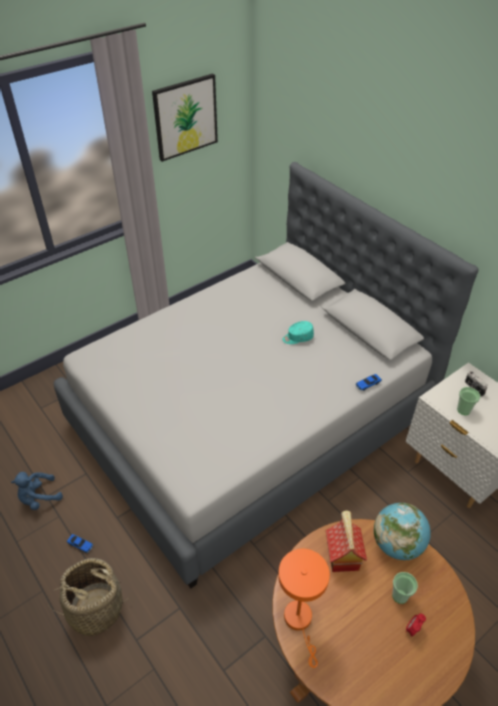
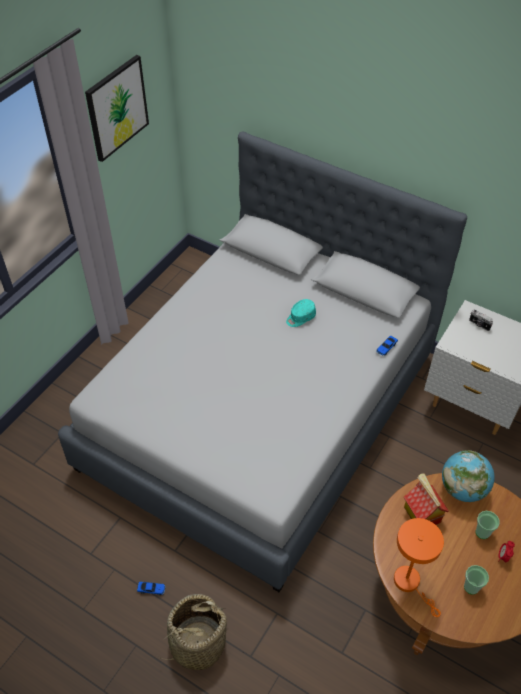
camera: 20 degrees left, 5 degrees up
(39, 498) = (83, 558): blue plush toy -> none
(463, 410) = (478, 348): cup -> cup (471, 587)

